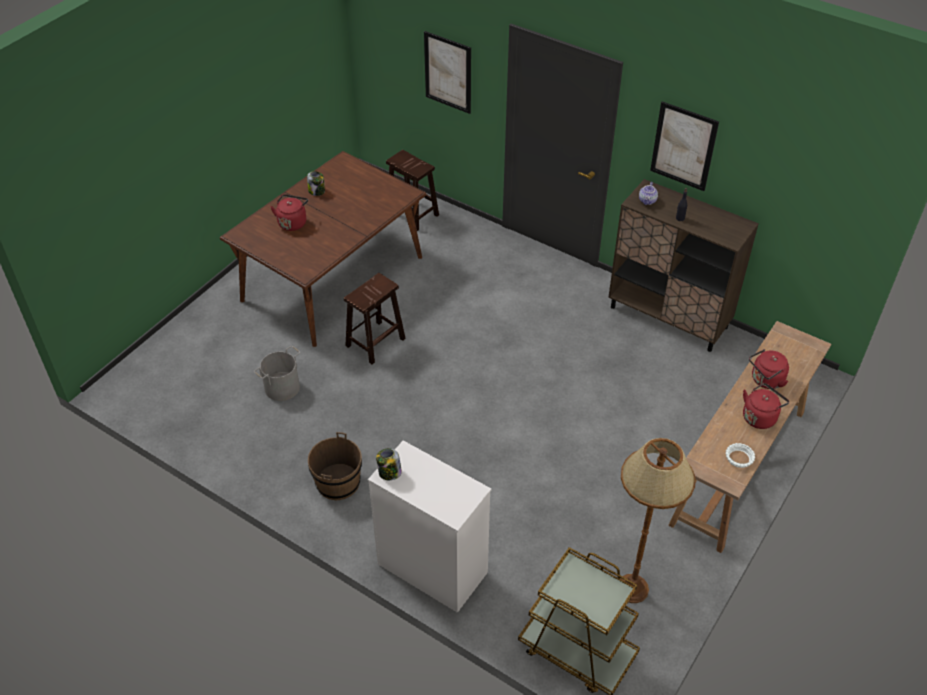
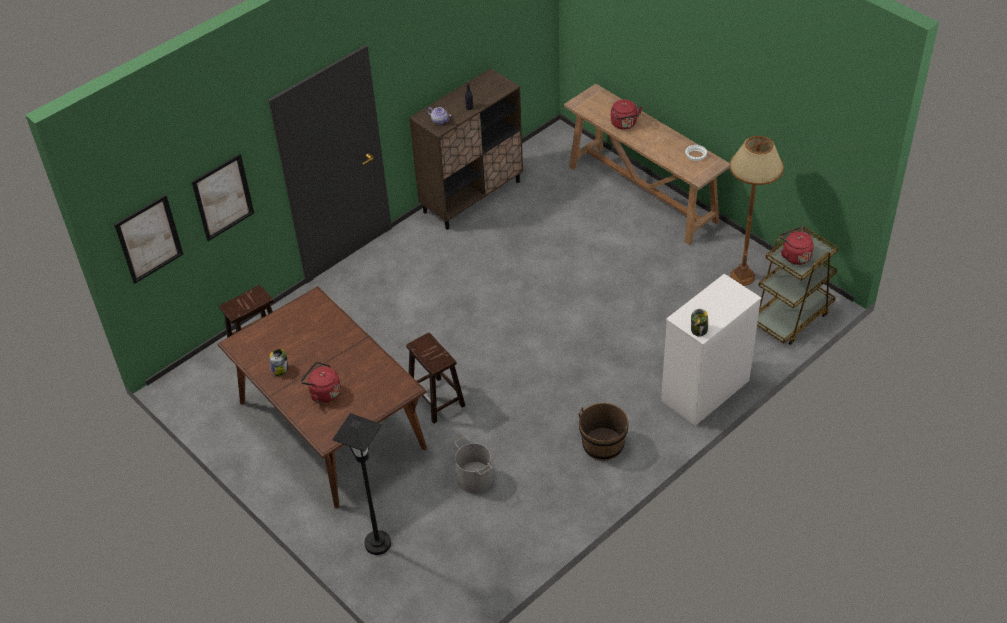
camera: 75 degrees left, 0 degrees up
(203, 335) = (377, 543): none -> black floor lamp
(683, 146) = (426, 64): picture -> picture (149, 239)
(760, 416) = (659, 135): red kettle -> red kettle (795, 255)

